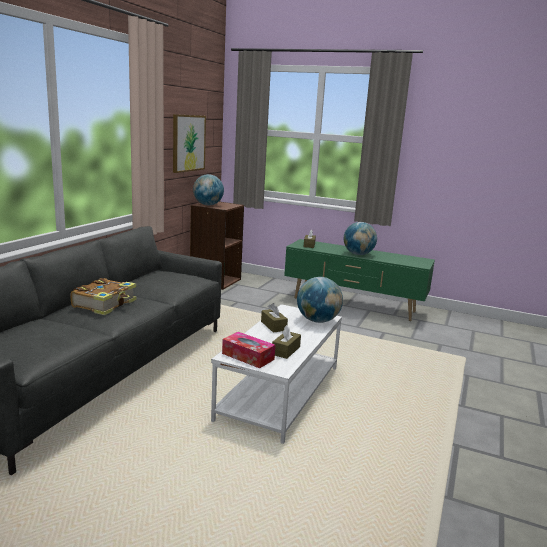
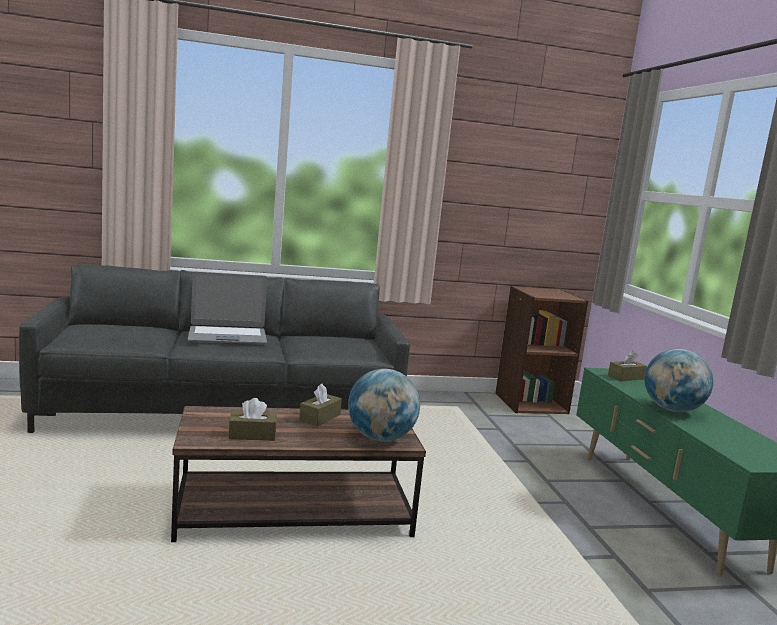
camera: 55 degrees right, 5 degrees down
(105, 304) = (227, 336): book -> laptop
(188, 143) = (518, 201): picture -> none
(208, 205) = (532, 290): globe -> none
(248, 356) = (210, 419): tissue box -> none
(279, 392) = (295, 512): white coffee table -> brown coffee table

